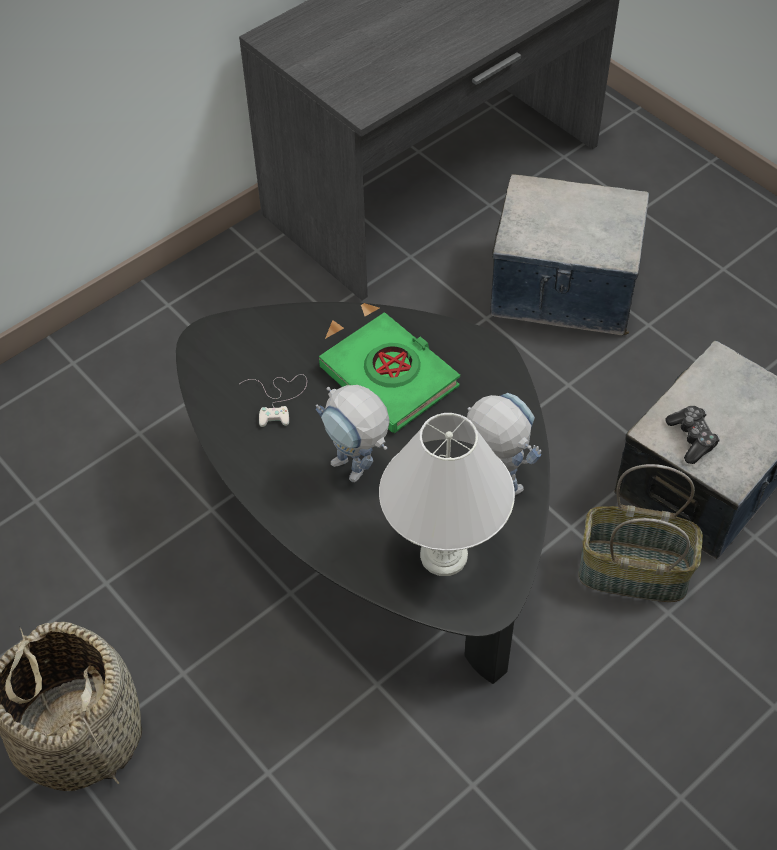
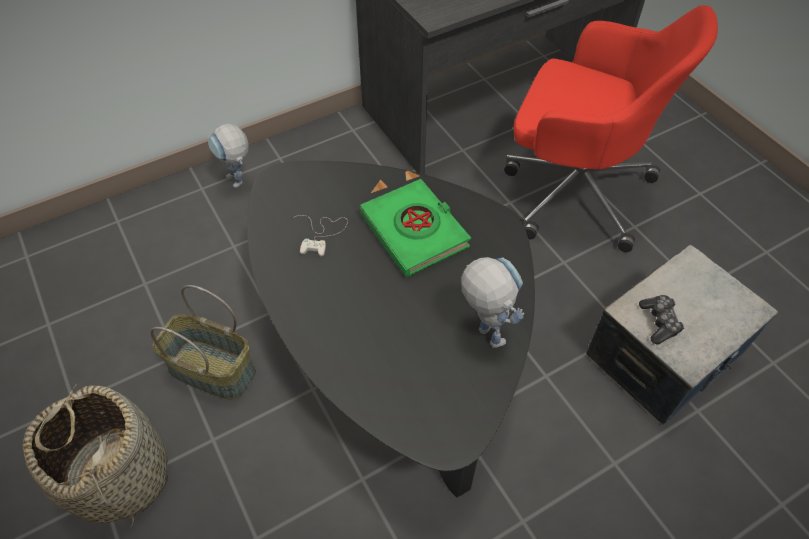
camera: 10 degrees right, 0 degrees up
(357, 472) = (369, 304): toy robot -> toy robot (239, 183)
(442, 555) = (423, 389): white table lamp -> none
(563, 288) = (573, 189): storage box -> red office chair
(632, 573) = (589, 423): basket -> basket (211, 371)

